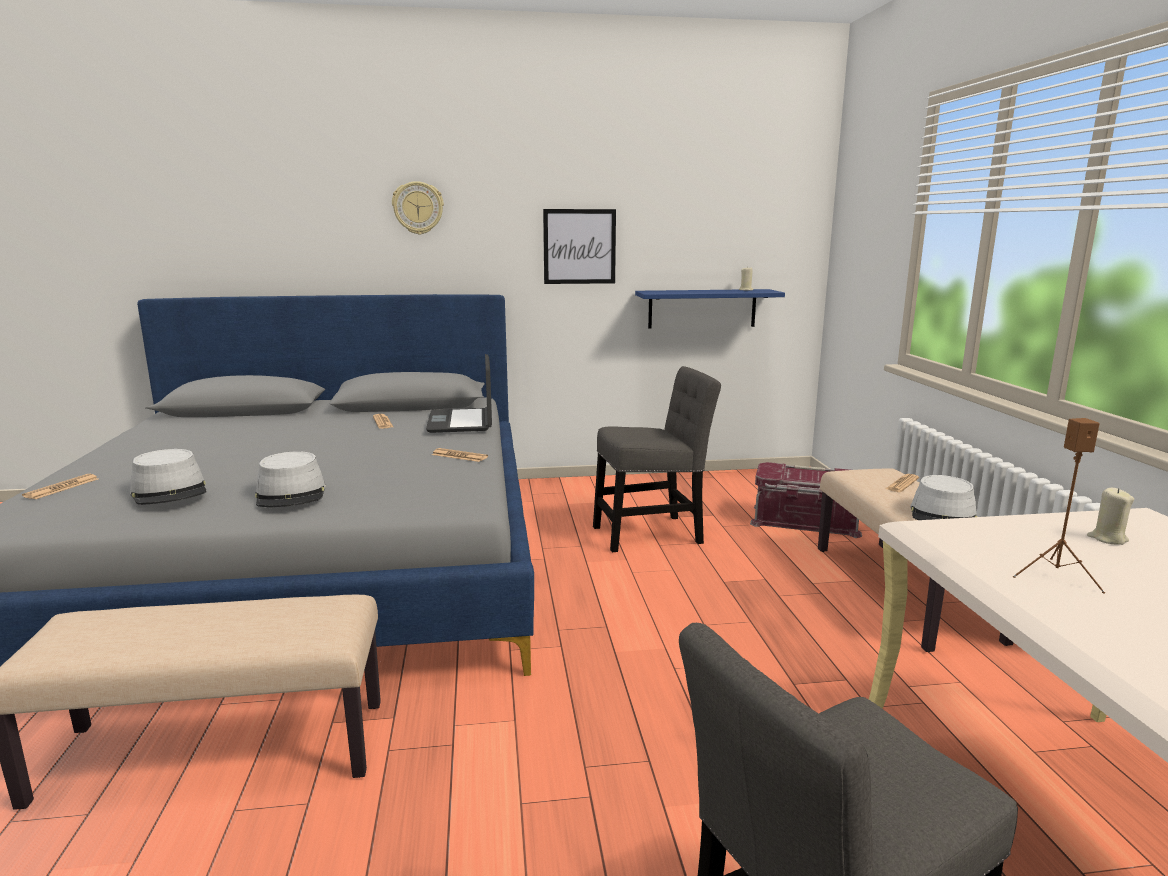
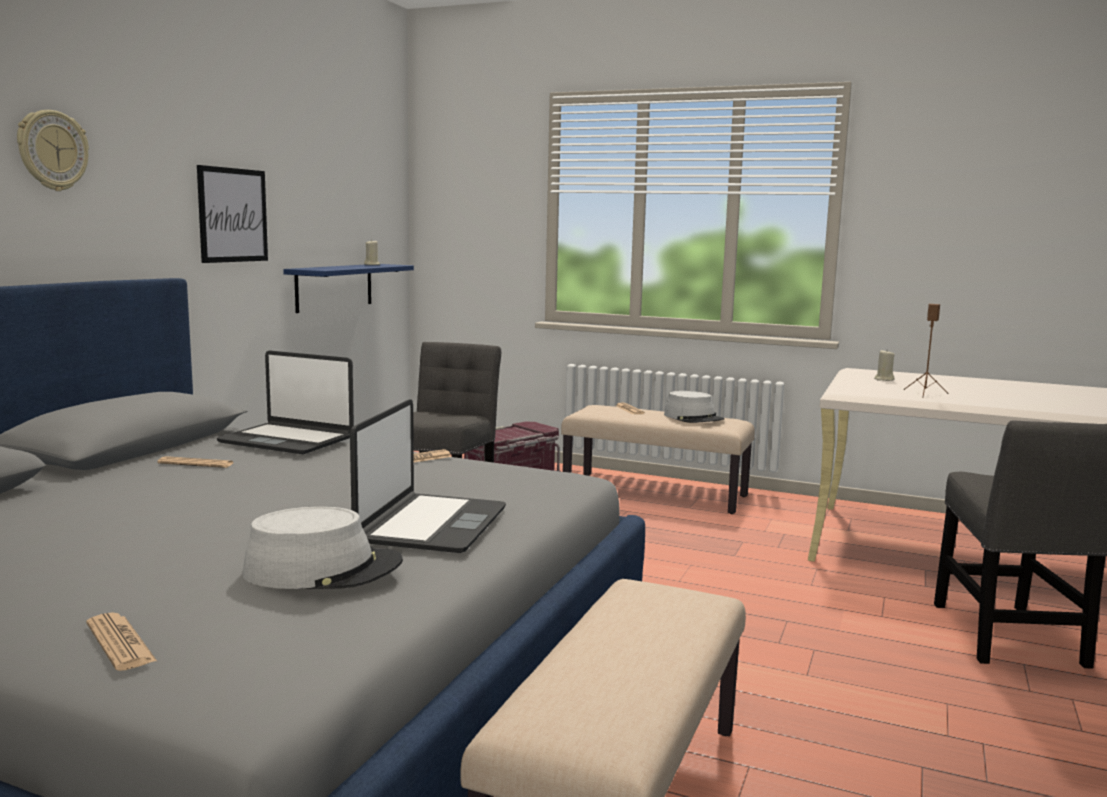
camera: 60 degrees left, 5 degrees down
(291, 494) = (431, 525): grey hat -> laptop

